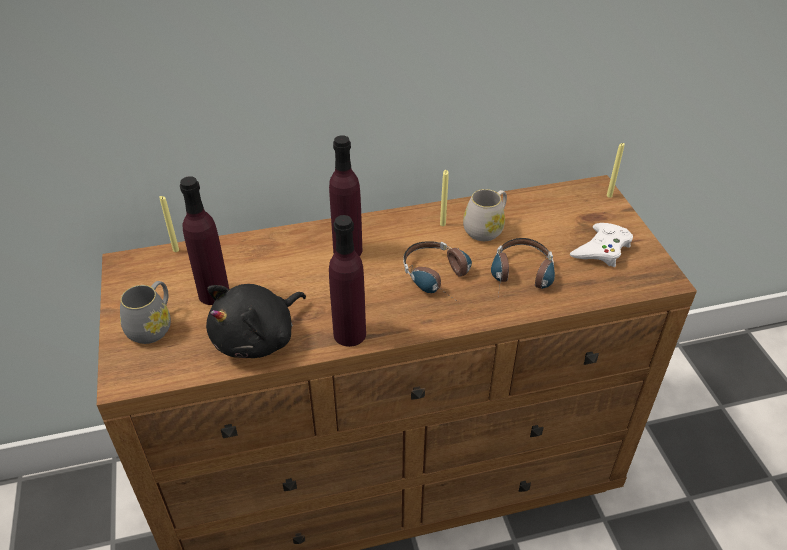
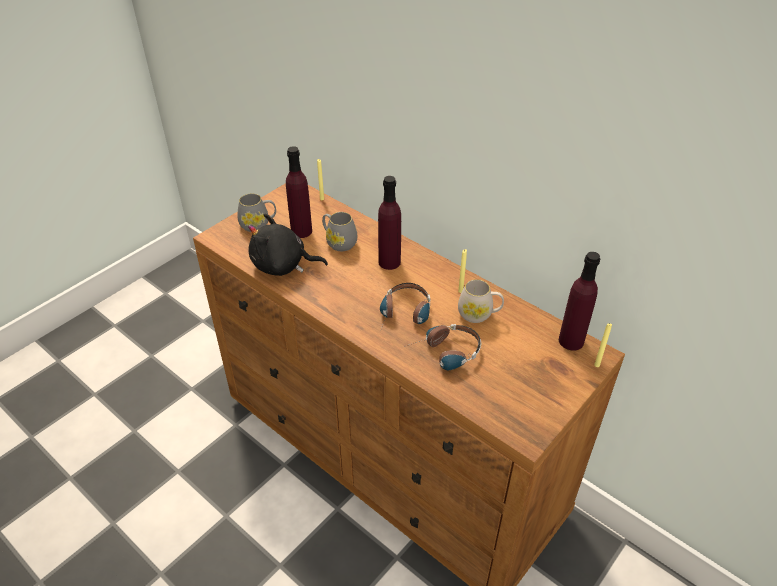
camera: 55 degrees right, 0 degrees up
(270, 272) = (338, 242): none -> grey mug
(349, 334) = (318, 299): purple bottle -> purple bottle (571, 341)
(602, 249) = (523, 385): white game controller -> none

